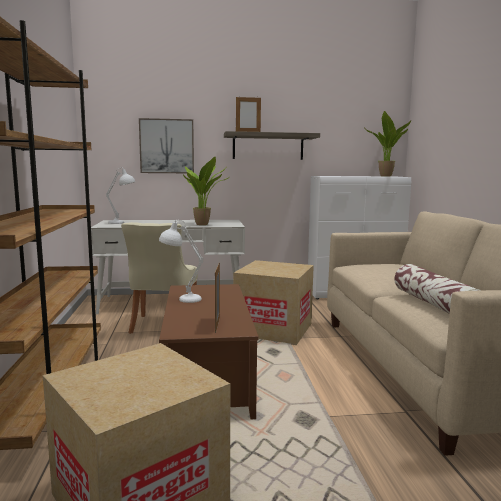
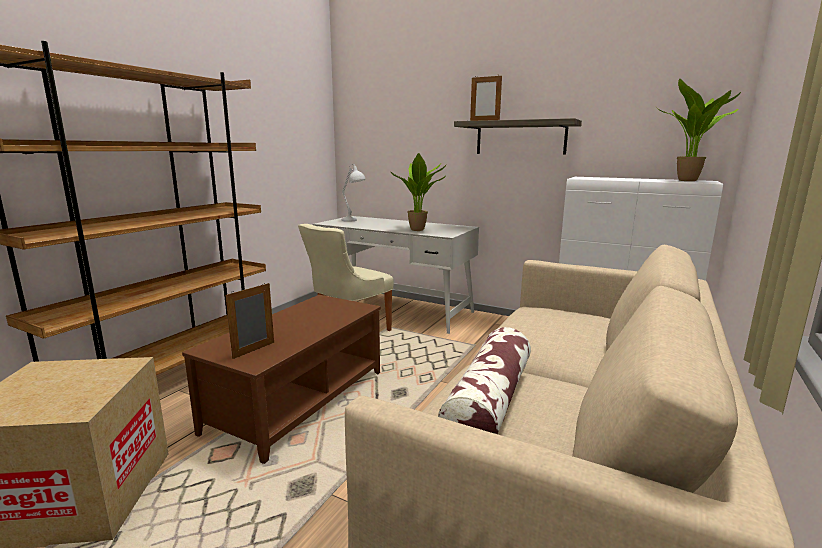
camera: 35 degrees right, 5 degrees up
(167, 146) = (409, 140): picture -> none
(181, 299) = (292, 312): white table lamp -> none
(273, 329) = (444, 366): cardboard box -> none

